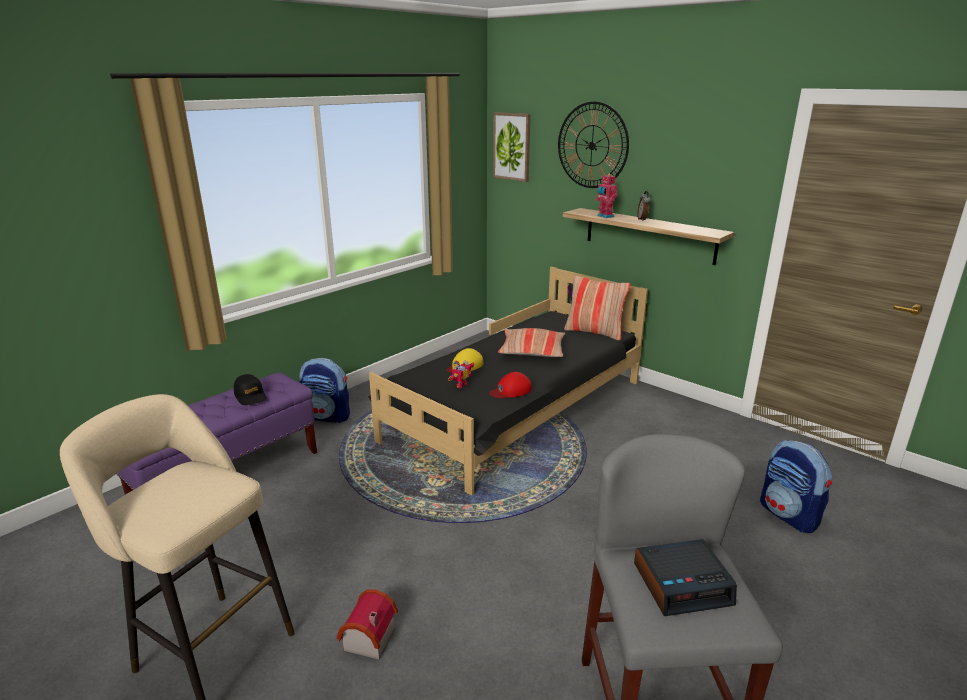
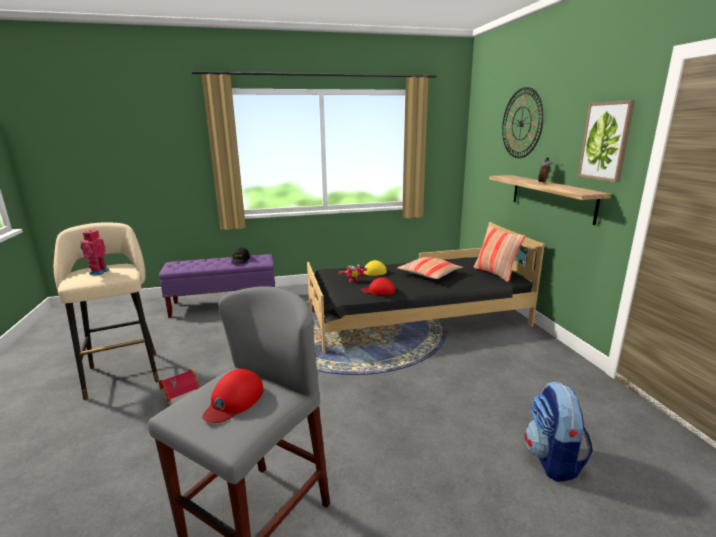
camera: 35 degrees right, 5 degrees down
(328, 416) = (303, 291): backpack -> none
(512, 146) = (478, 130): picture -> picture (605, 141)
(604, 216) = (515, 179): toy robot -> toy robot (98, 272)
(682, 584) = (234, 401): alarm clock -> red cap

